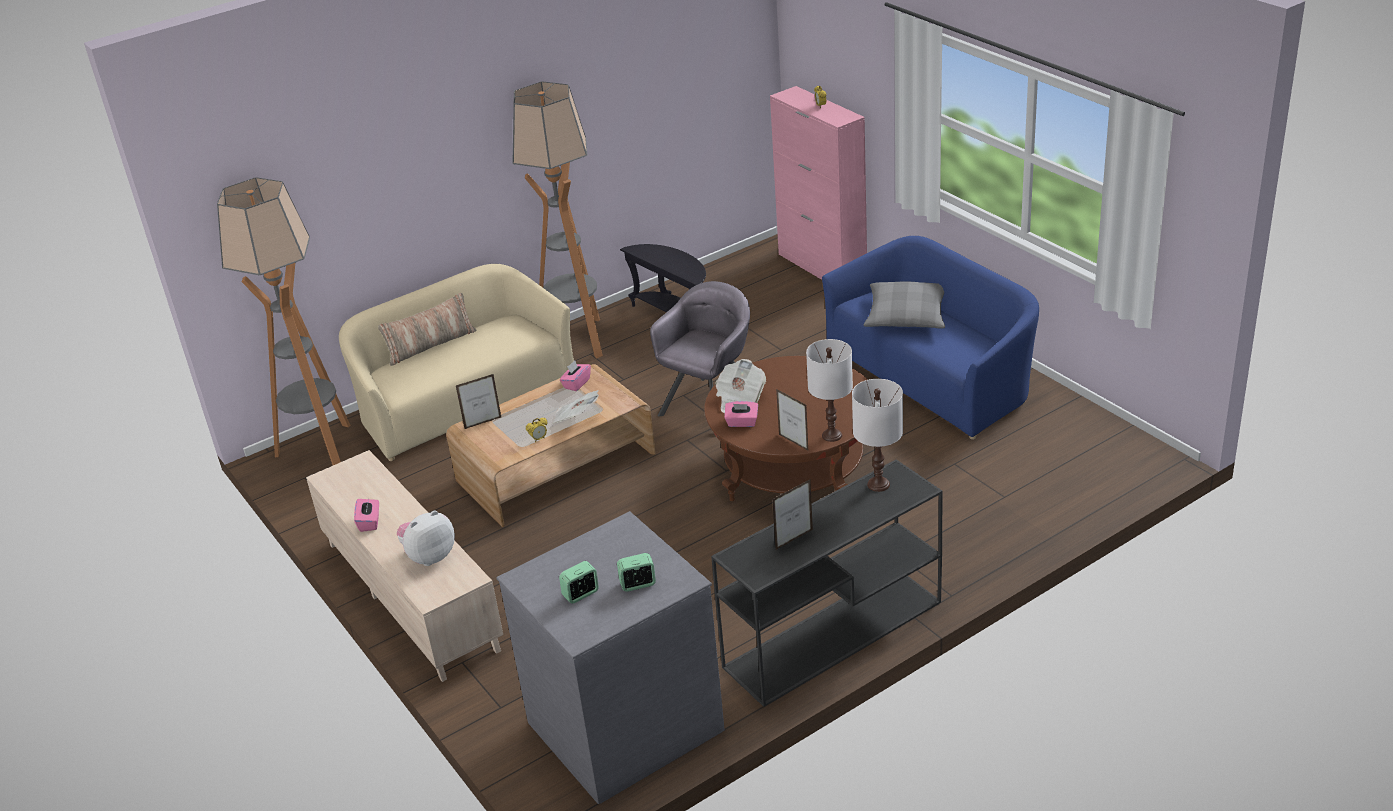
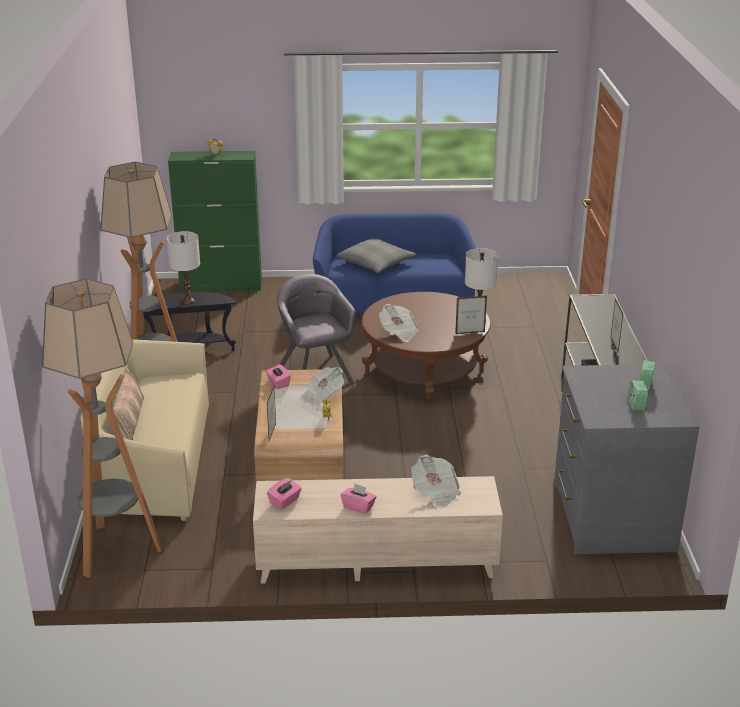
camera: 60 degrees left, 5 degrees down
(429, 556) = (435, 492): plush toy -> newspaper
(742, 423) = (426, 340): pink tissue box -> pink tissue box (285, 501)
(822, 267) = (221, 285): pink cabinet -> green cabinet
(878, 484) = (588, 307): white table lamp -> white table lamp (188, 301)

